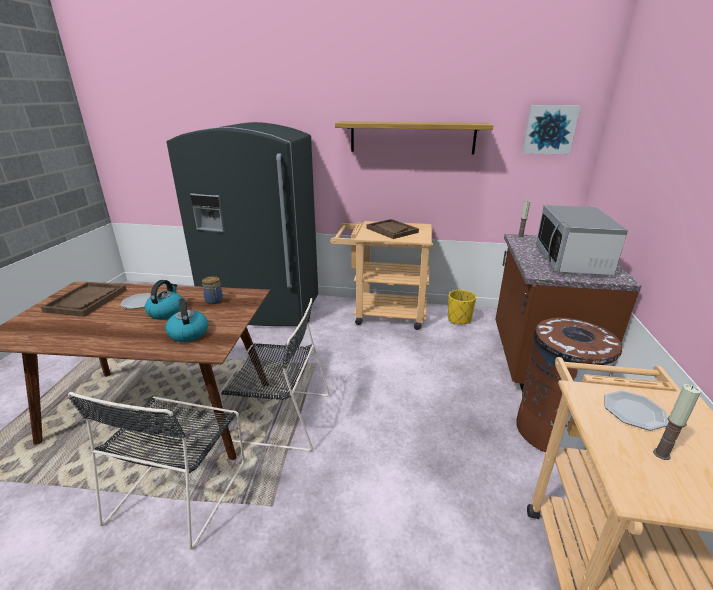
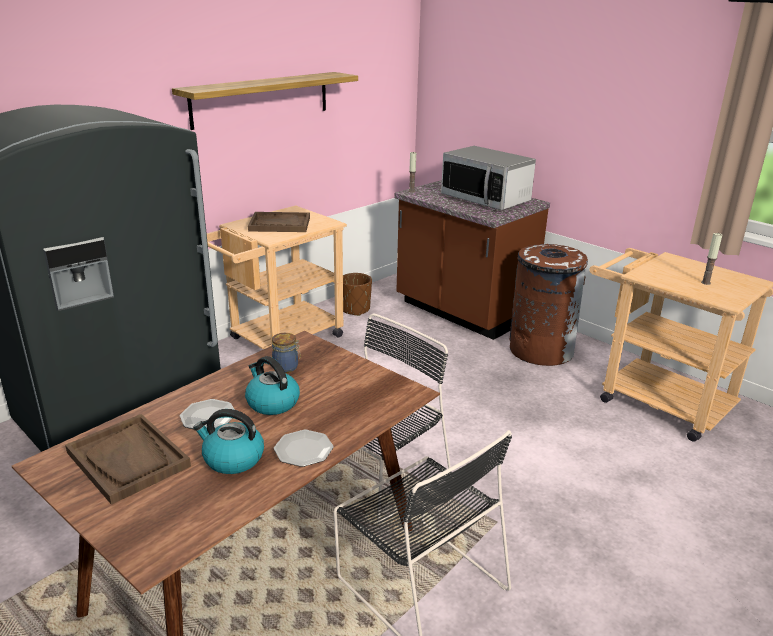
camera: 55 degrees left, 0 degrees up
(188, 333) = (351, 398): kettle -> kettle (232, 459)
(459, 319) = (355, 309): yellow planter -> brown planter
(549, 129) = (383, 73): picture -> none
(633, 411) = (668, 272): plate -> plate (303, 450)

